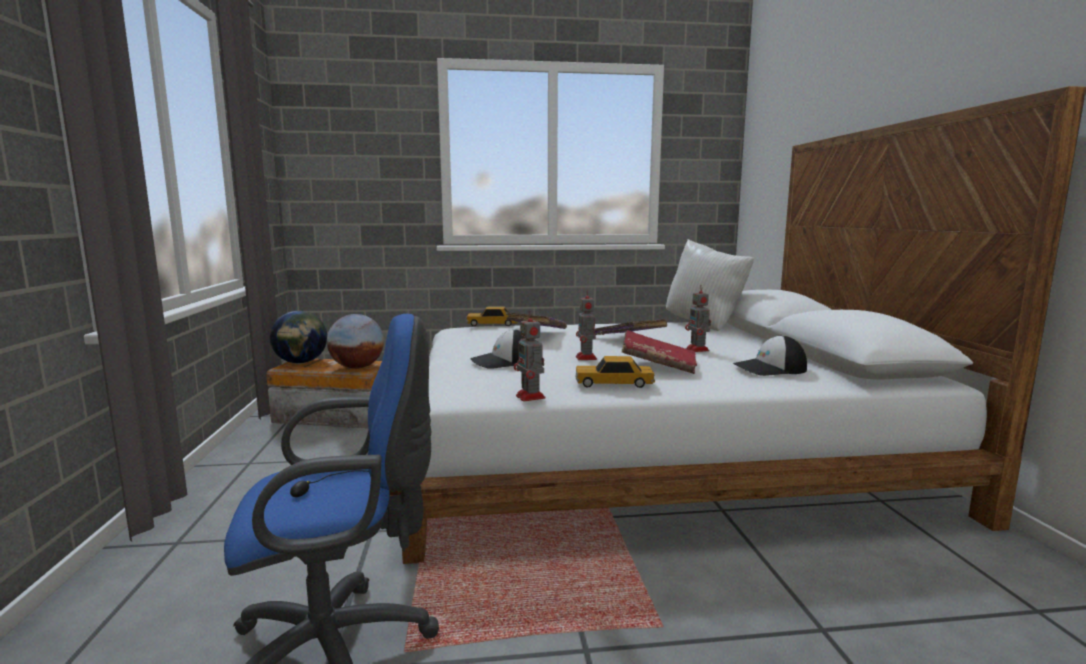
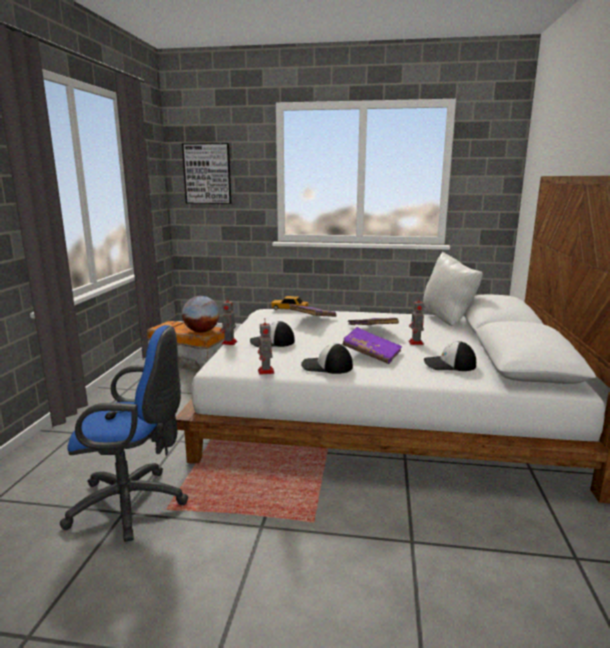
camera: 15 degrees right, 5 degrees up
(301, 362) = (169, 324): globe -> none
(339, 152) = (207, 173): none -> picture
(586, 358) = (330, 343): toy robot -> toy robot (229, 343)
(613, 383) = (326, 366): toy car -> cap
(658, 365) = (371, 354): red book -> purple book

